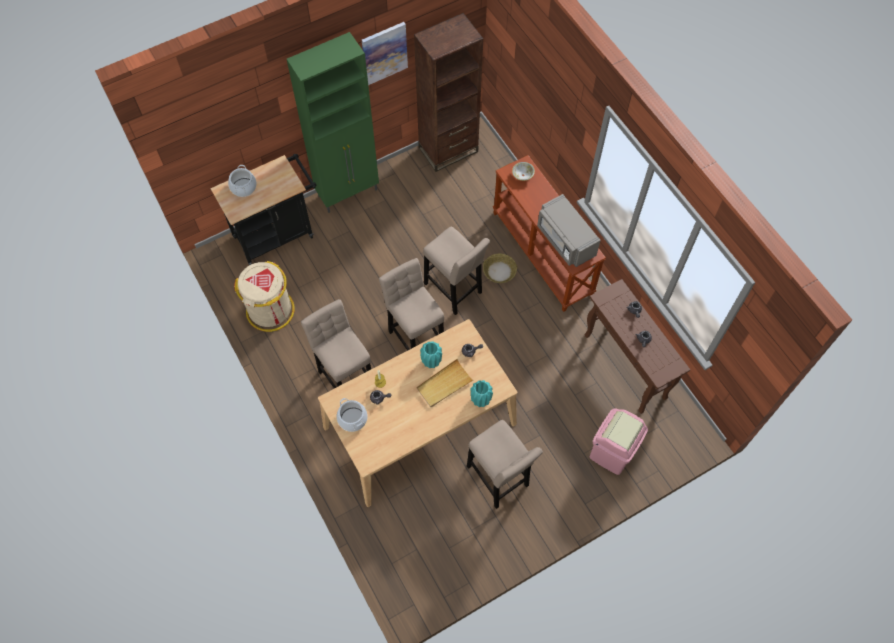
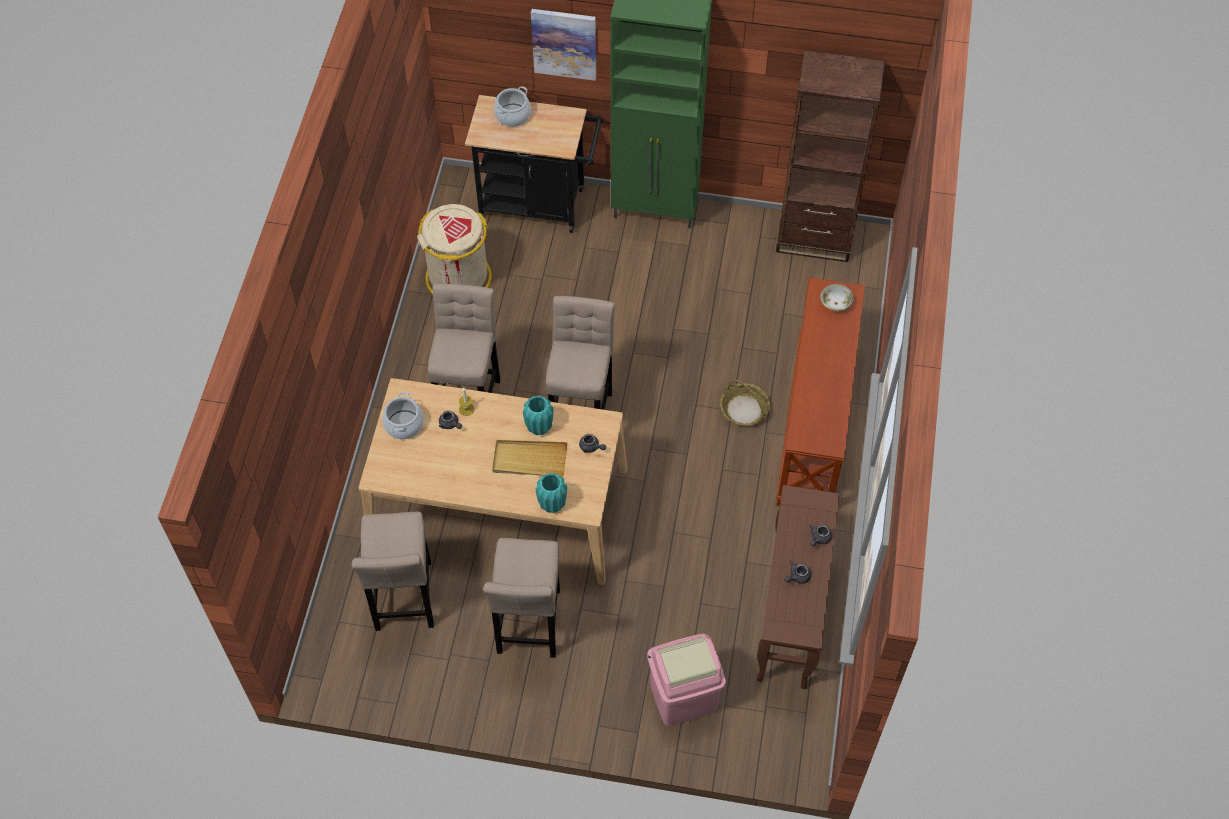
camera: 40 degrees right, 5 degrees down
(384, 53) = (758, 52): picture -> picture (564, 43)
(454, 291) = (672, 394): beige stool -> beige stool (404, 600)
(565, 240) = (814, 406): grey microwave -> none

